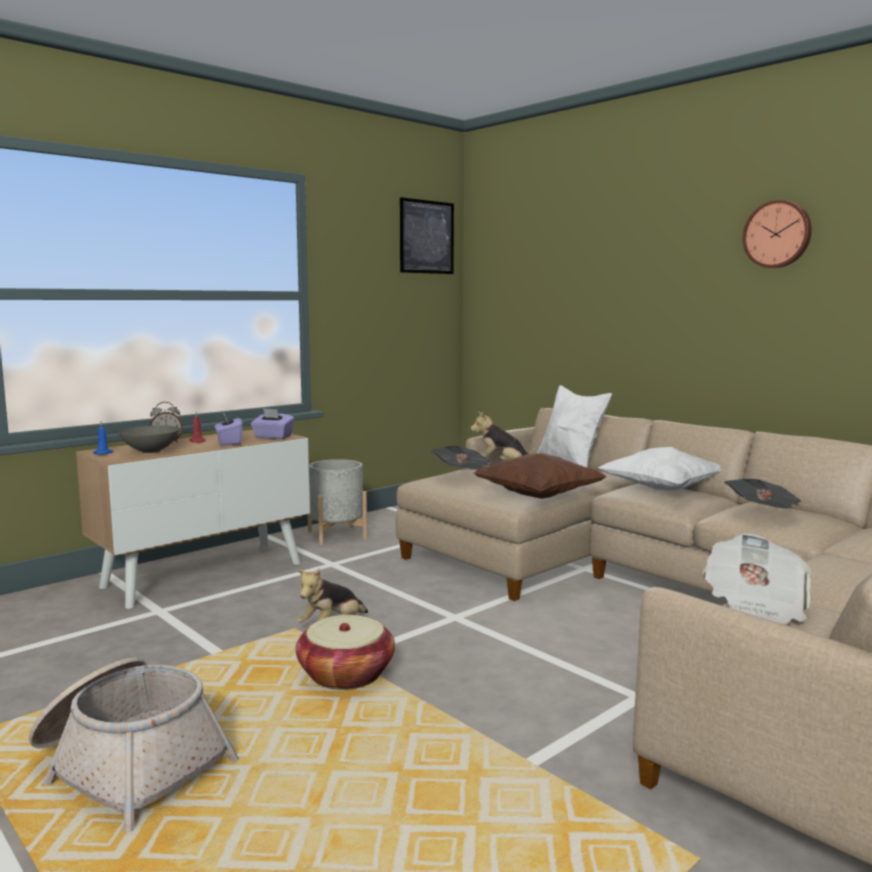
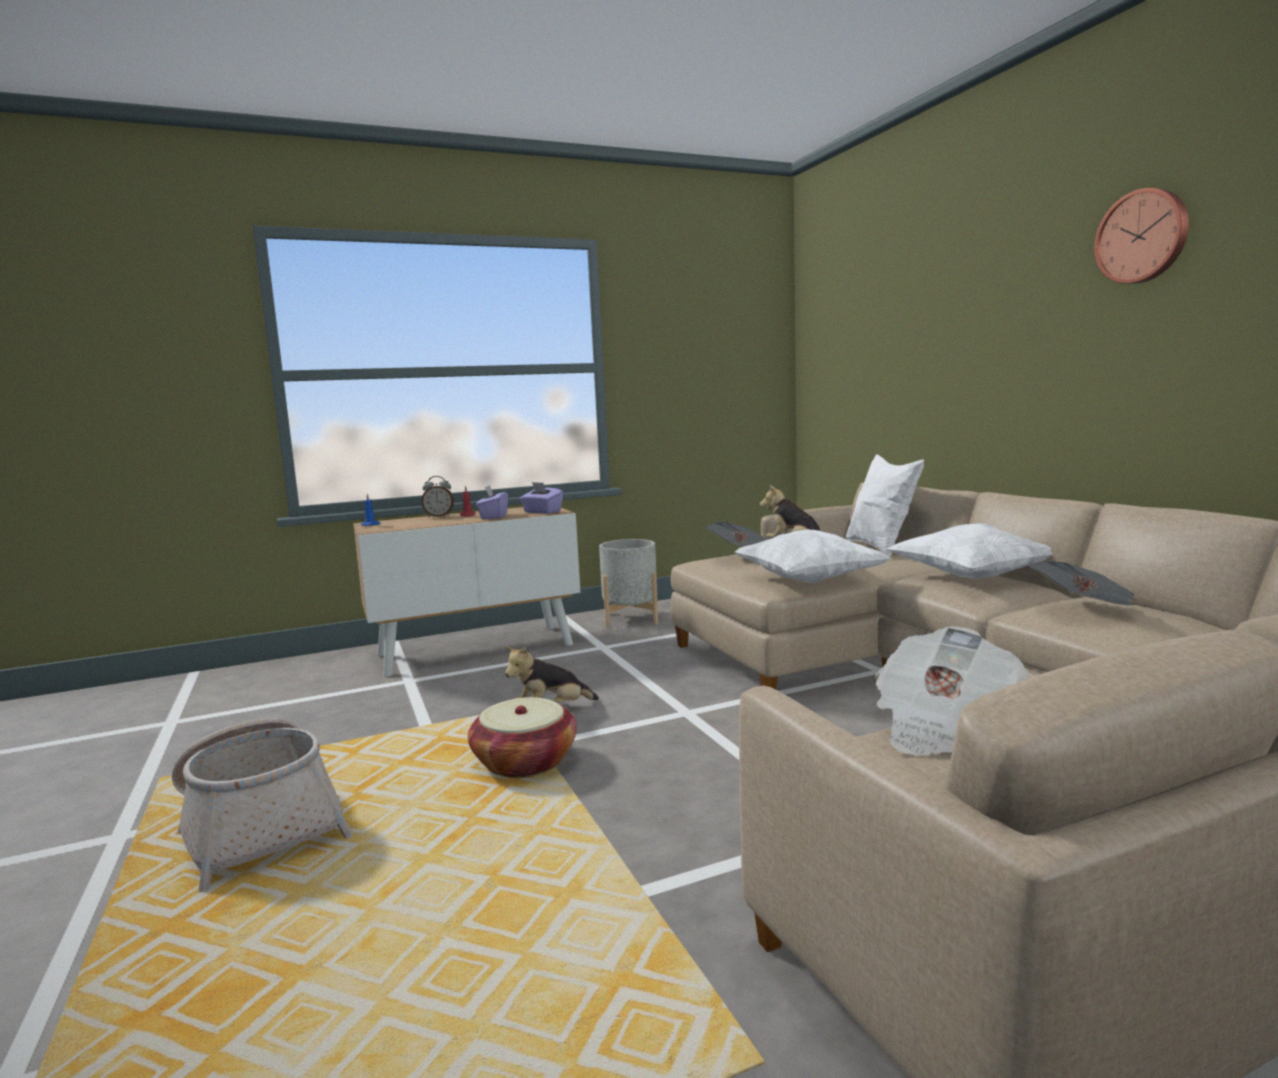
camera: 20 degrees right, 0 degrees up
(150, 451) = (411, 523): grey bowl -> none
(426, 237) = (746, 297): picture -> none
(538, 496) = (808, 581): brown pillow -> white pillow

